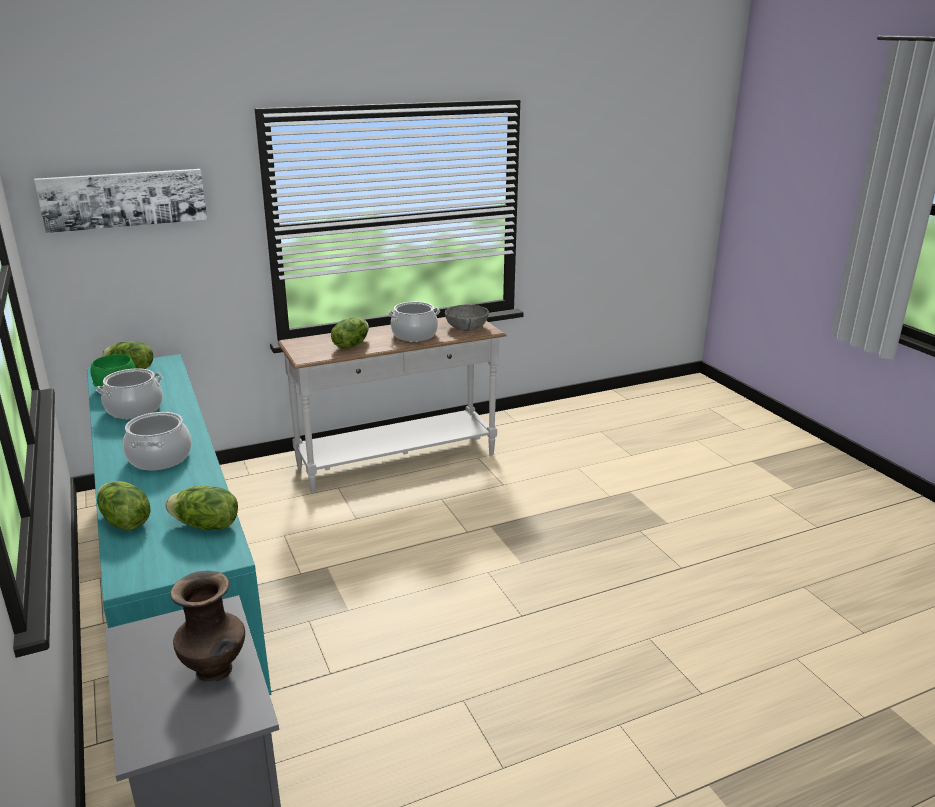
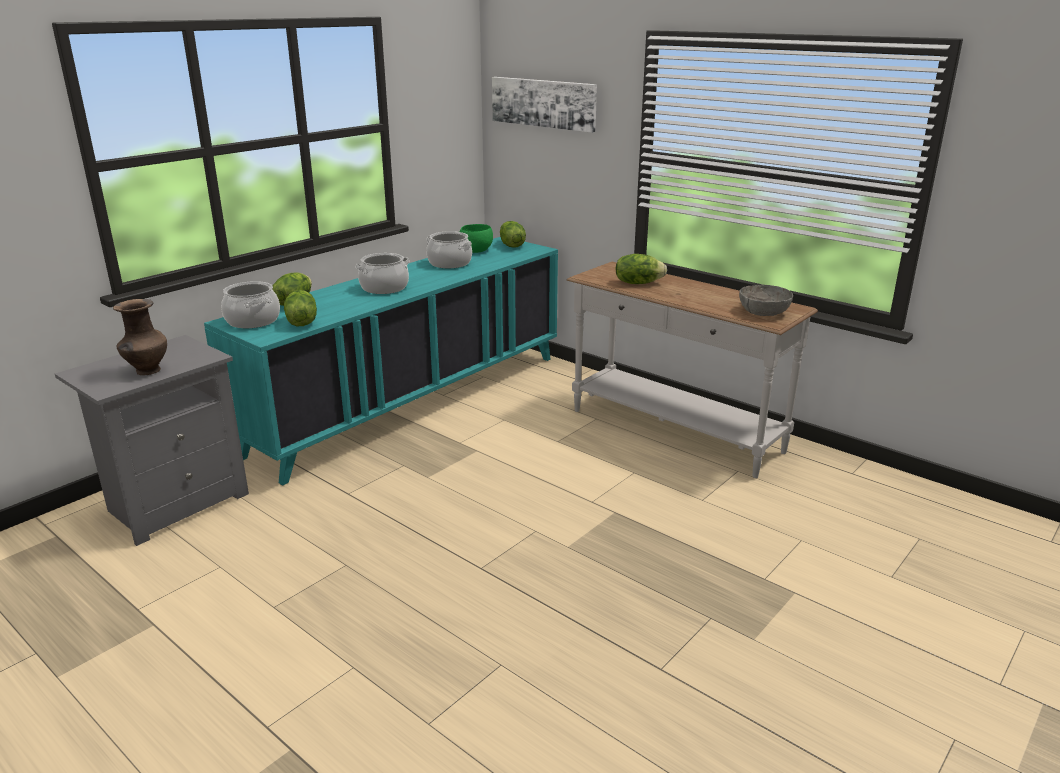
camera: 65 degrees right, 0 degrees up
(414, 335) = (702, 297): cooking pot -> cooking pot (252, 321)

